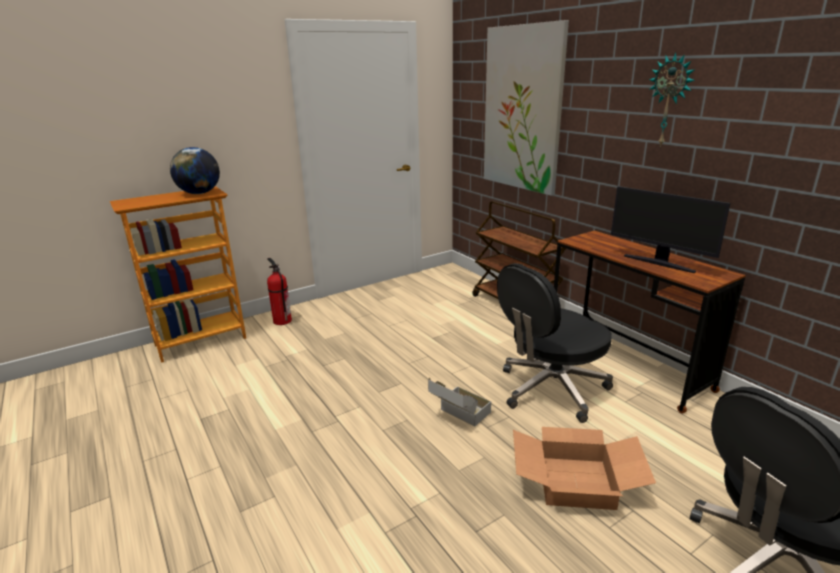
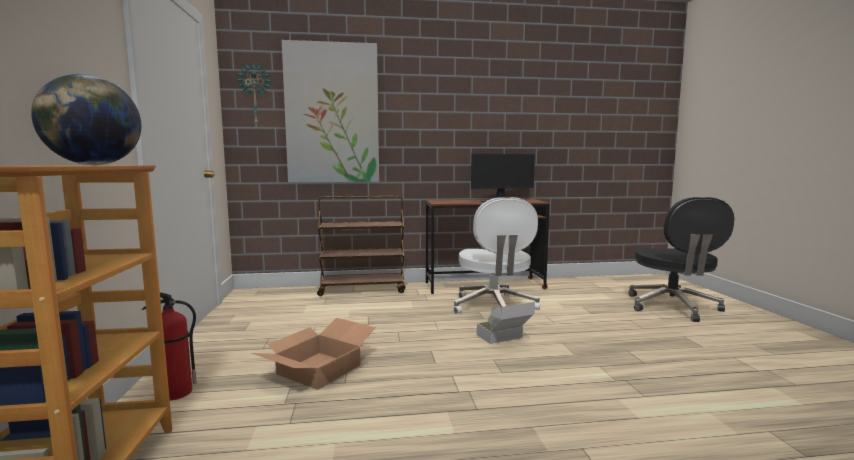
camera: 65 degrees left, 15 degrees down
(551, 389) = (494, 307): black office chair -> white office chair
(576, 481) = (599, 325): cardboard box -> cardboard box (319, 369)
(670, 100) = (468, 102): wall clock -> wall clock (255, 95)

